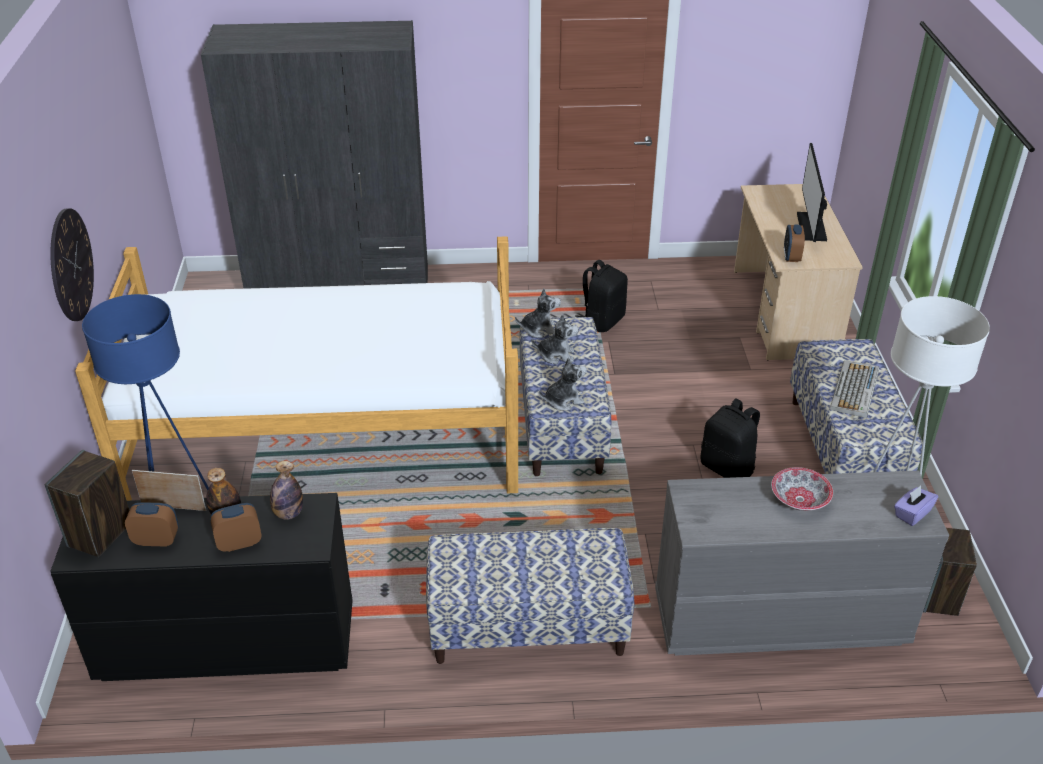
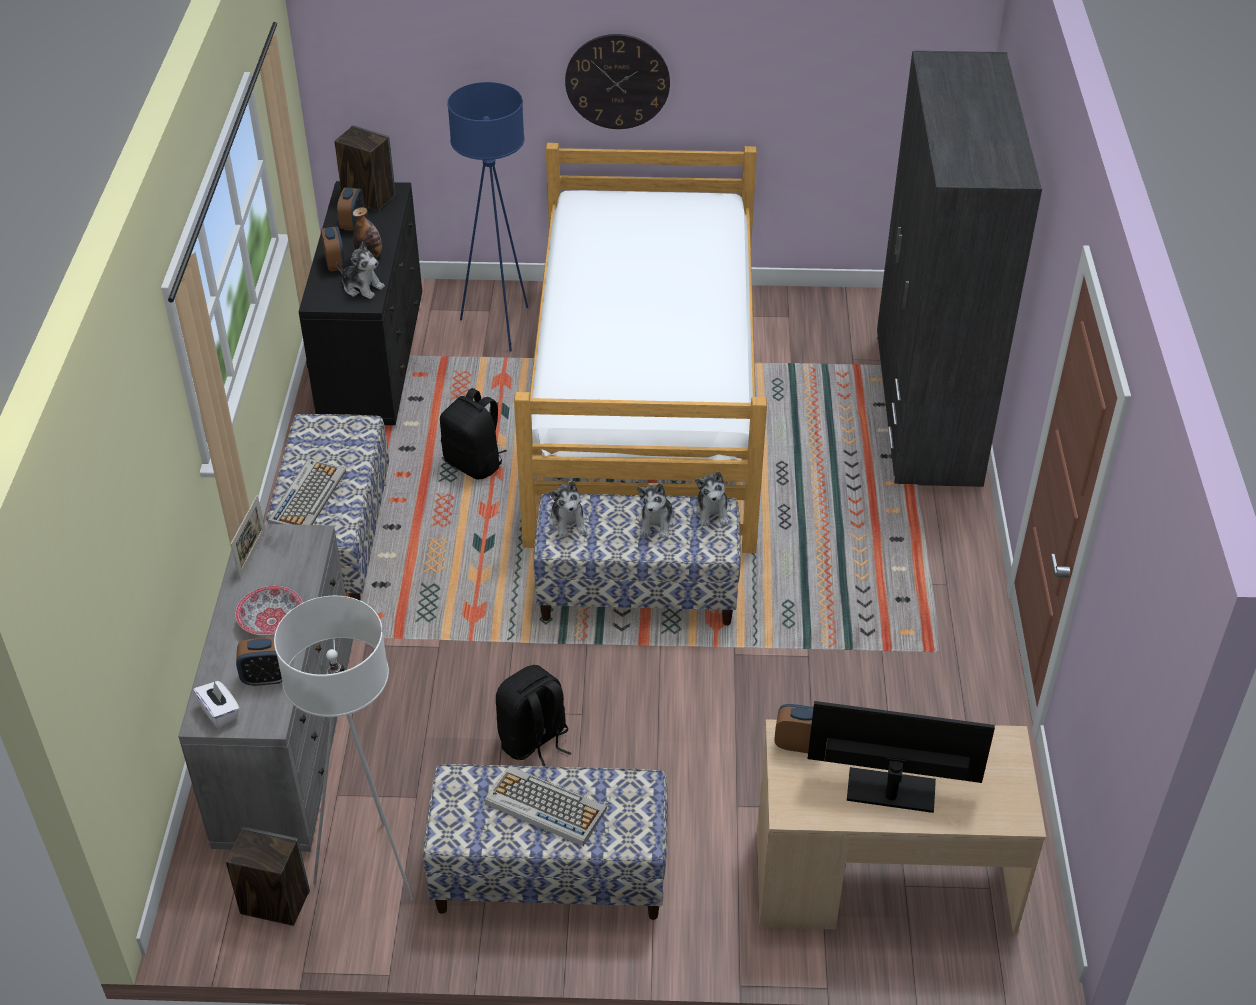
camera: 95 degrees right, 5 degrees up
(174, 507) = (388, 229): picture frame -> picture frame (252, 555)
(288, 513) = (362, 287): bottle -> plush toy
(559, 572) = (307, 497): none -> keyboard
(602, 321) = (857, 655): black backpack -> black backpack (475, 463)
(862, 492) = (266, 678): none -> alarm clock
(912, 514) = (219, 712): purple tissue box -> white tissue box

